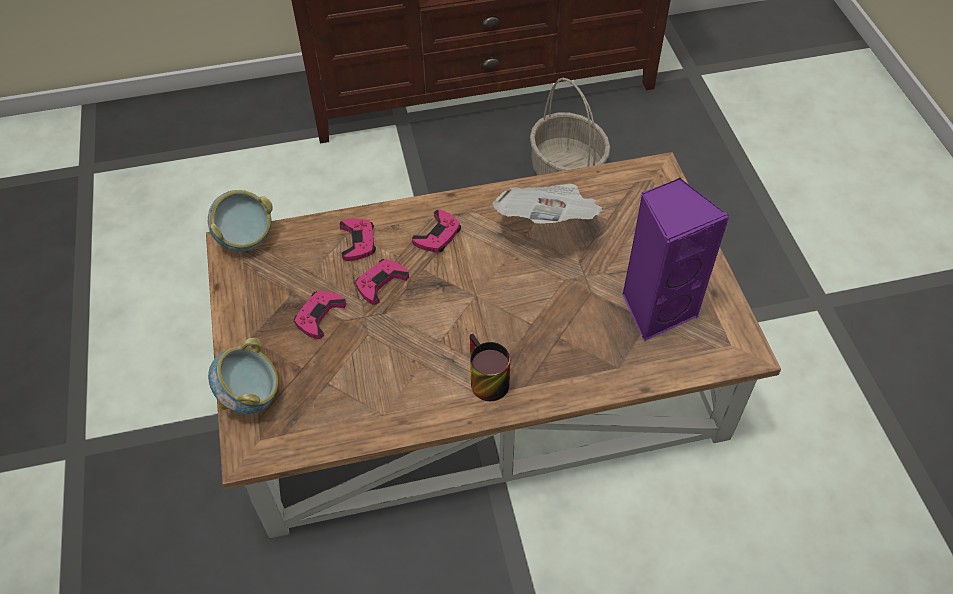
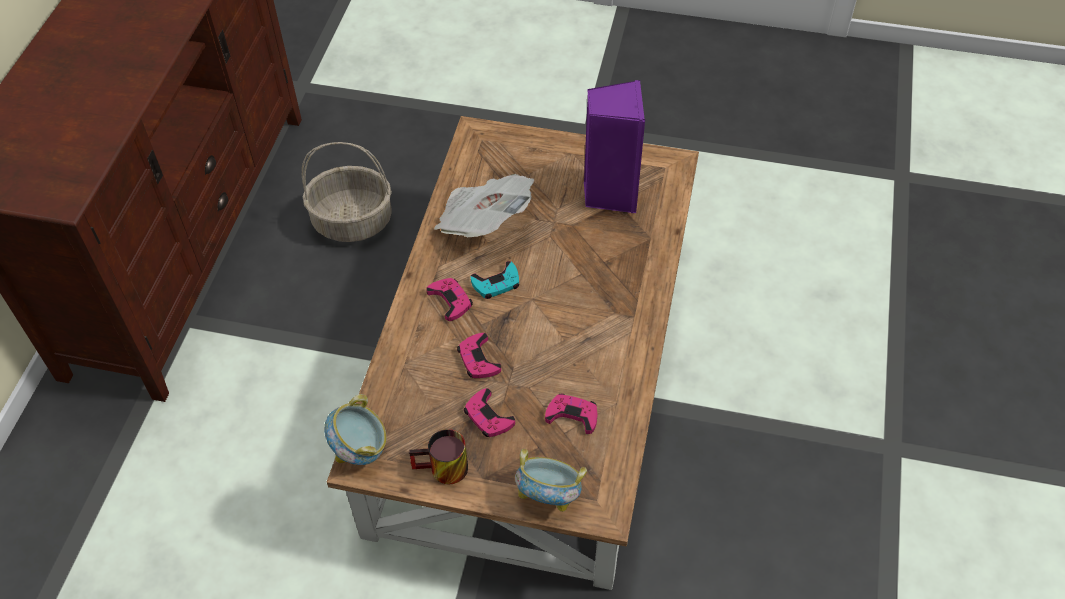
camera: 65 degrees left, 0 degrees up
(358, 242) = (420, 361): pink game controller -> pink game controller (572, 415)
(478, 261) = (496, 283): none -> turquoise game controller
(483, 380) = (618, 325): mug -> mug (442, 471)

